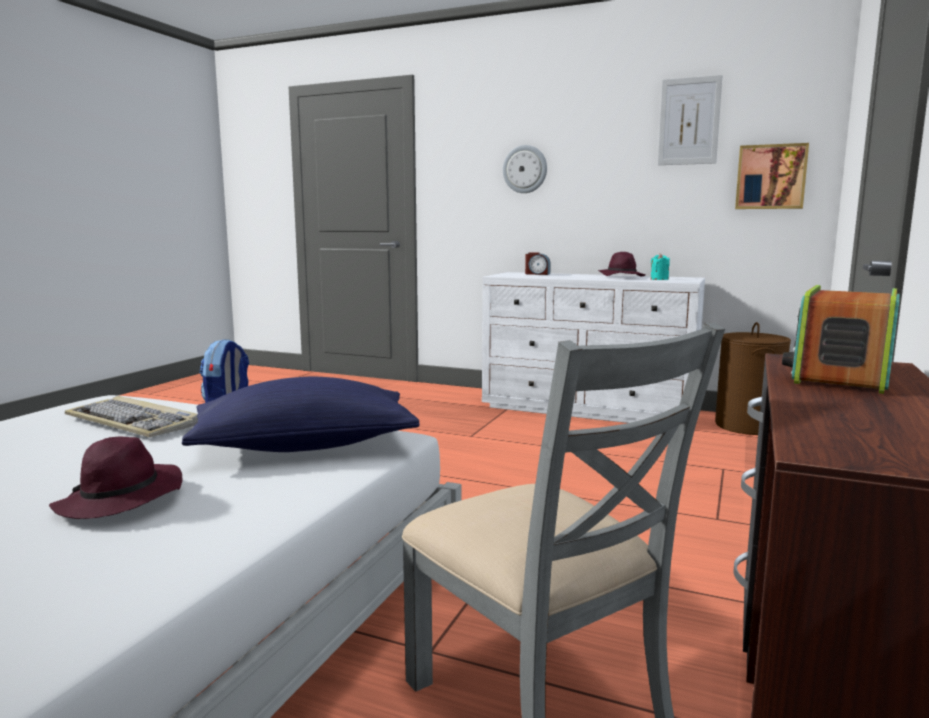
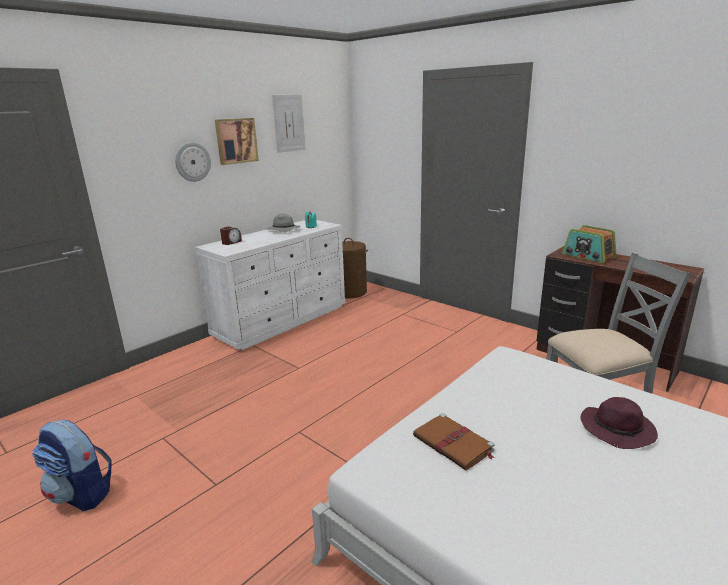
camera: 70 degrees left, 10 degrees up
(134, 422) = (454, 444): keyboard -> brown book
(305, 446) = (520, 379): blue pillow -> none
(621, 276) = (283, 230): purple hat -> grey hat
(770, 177) = (328, 155): picture -> picture (236, 141)

